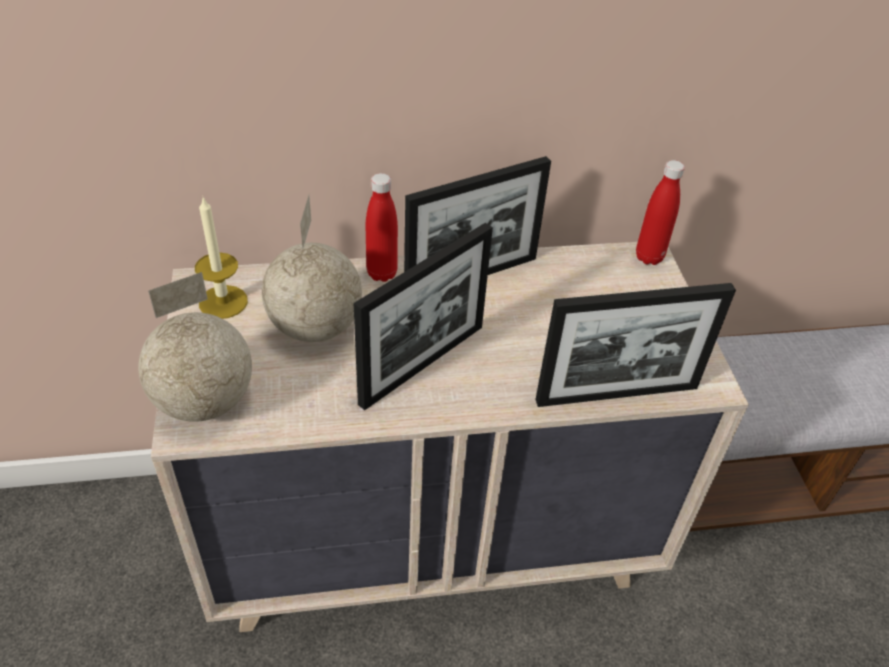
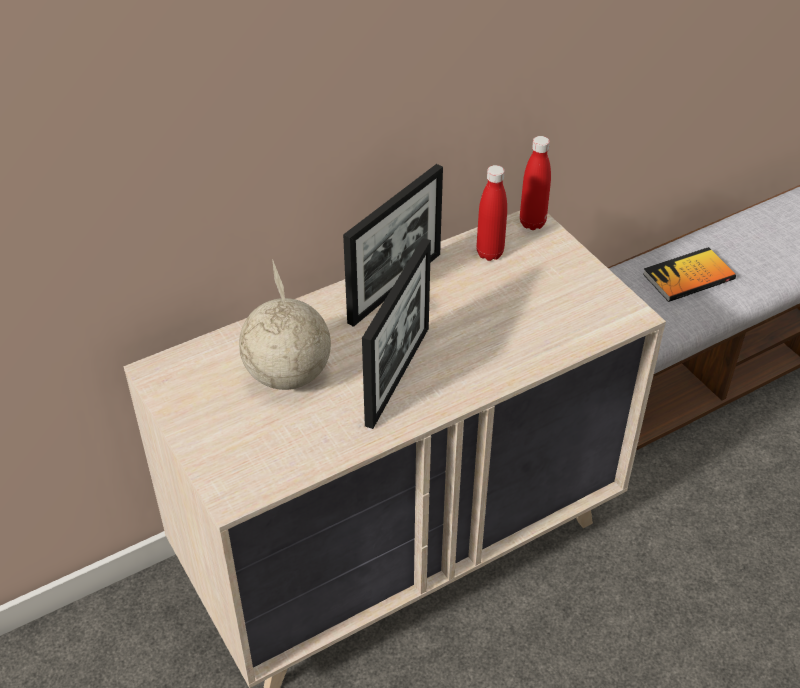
camera: 20 degrees left, 0 degrees up
(206, 402) = (236, 468): globe -> none
(223, 302) = (191, 380): candle -> none
(382, 273) = (316, 309): red bottle -> red bottle (489, 253)
(617, 394) = (564, 347): picture frame -> none
(818, 370) = (688, 277): none -> book

